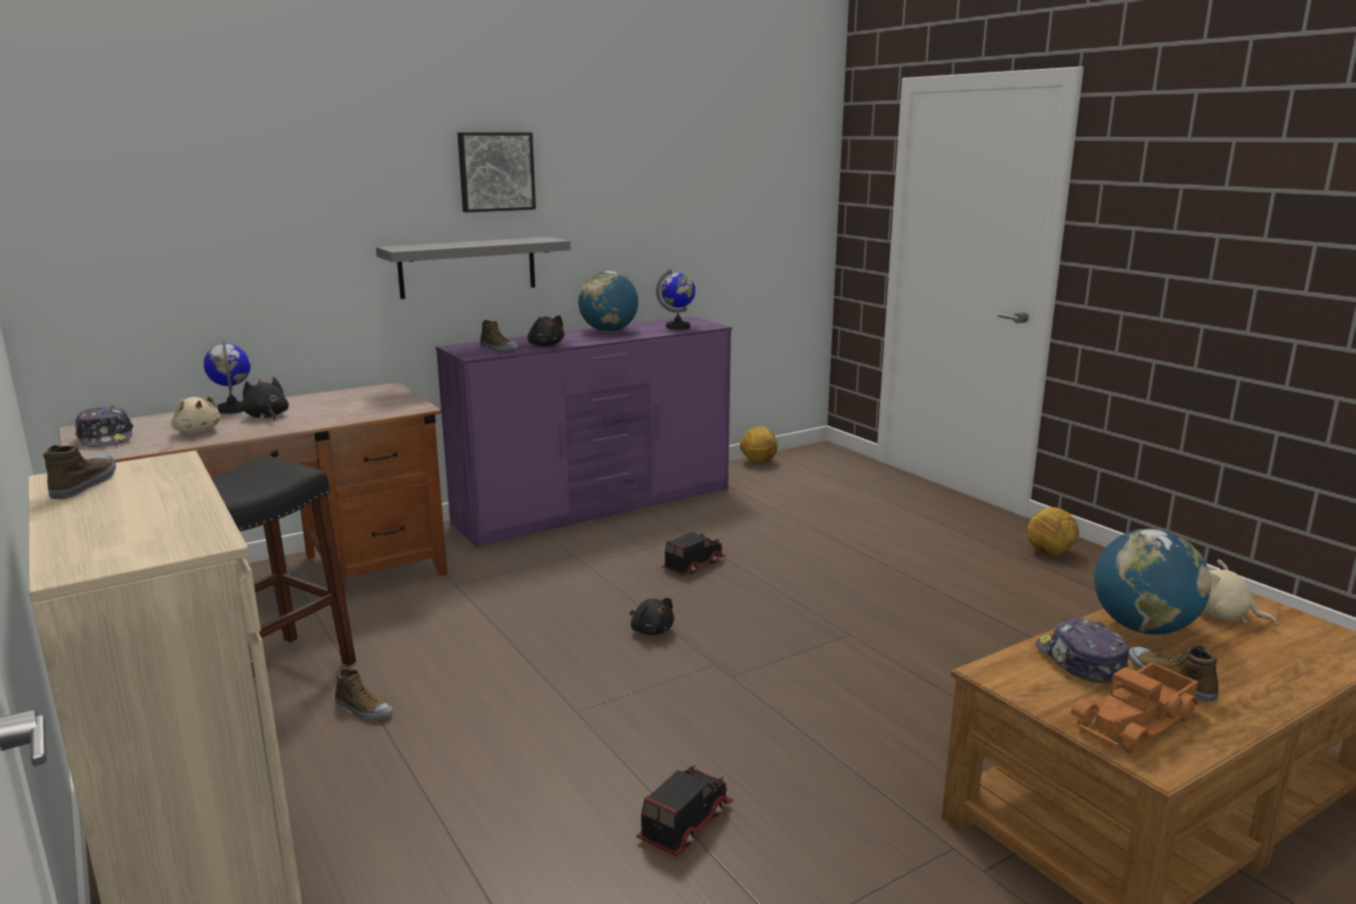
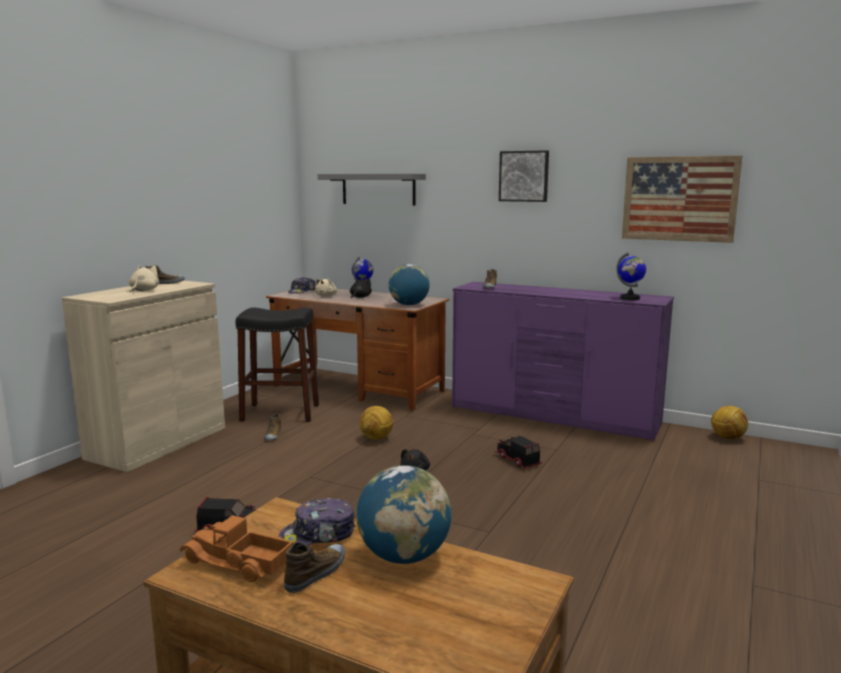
camera: 60 degrees right, 5 degrees down
(468, 267) = (500, 236): grey shelf -> grey shelf (378, 189)
(545, 345) = (515, 290): black plush toy -> none
(609, 331) = (580, 292): globe -> globe (409, 305)
(686, 196) = (679, 198): none -> picture
(693, 564) = (517, 460): toy truck -> toy truck turned 135 degrees counterclockwise
(1050, 553) = (796, 598): football -> football (376, 438)
(1079, 662) = (318, 535): cap -> cap turned 150 degrees counterclockwise
(1224, 615) = (472, 594): beige plush toy -> beige plush toy (143, 291)

